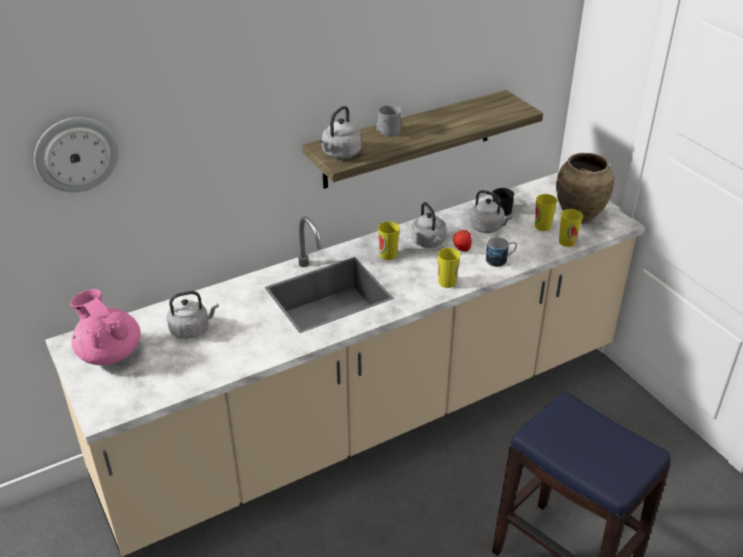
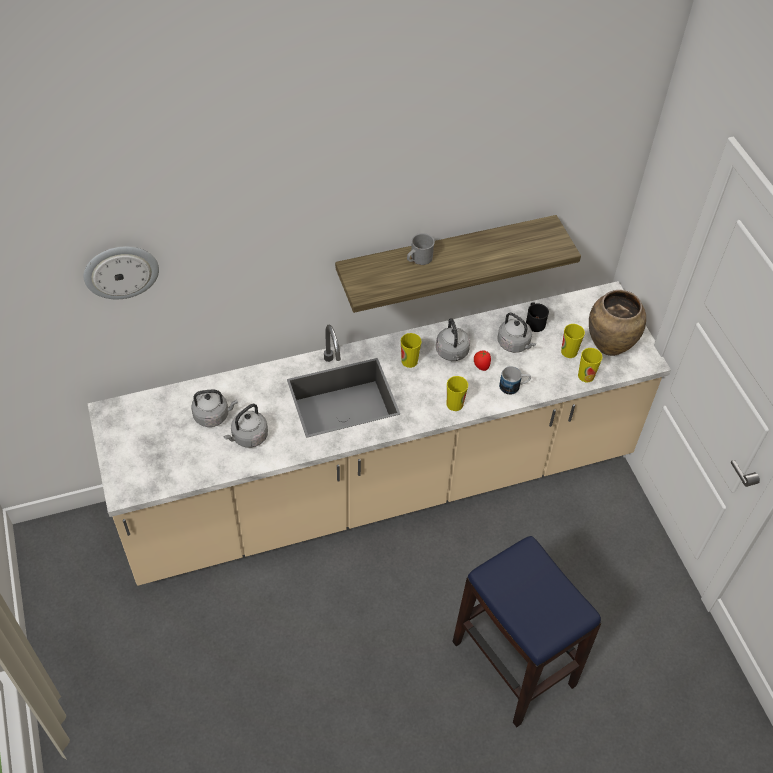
camera: 10 degrees right, 15 degrees up
(109, 352) = (139, 428): pink teapot -> none
(340, 154) = (367, 281): grey kettle -> grey kettle (248, 437)

